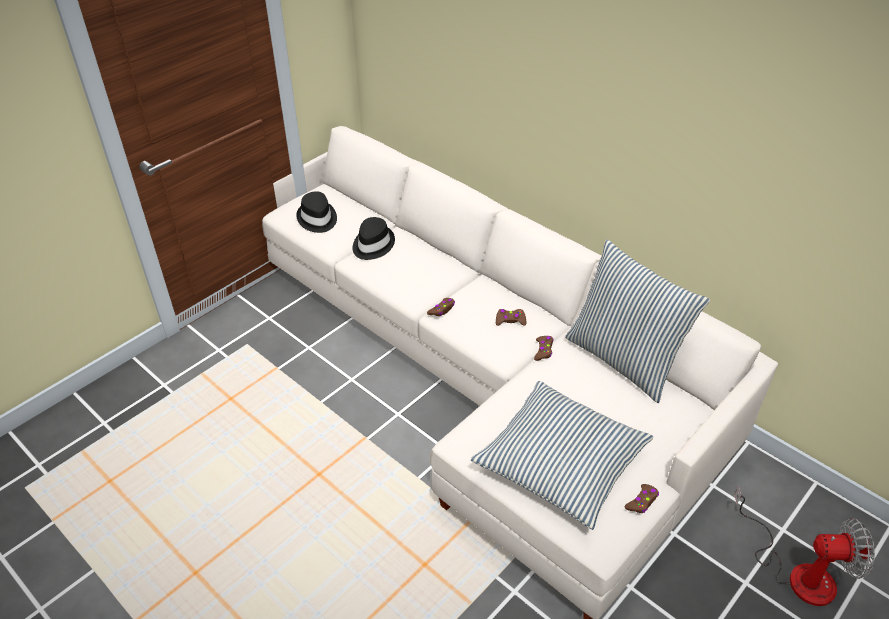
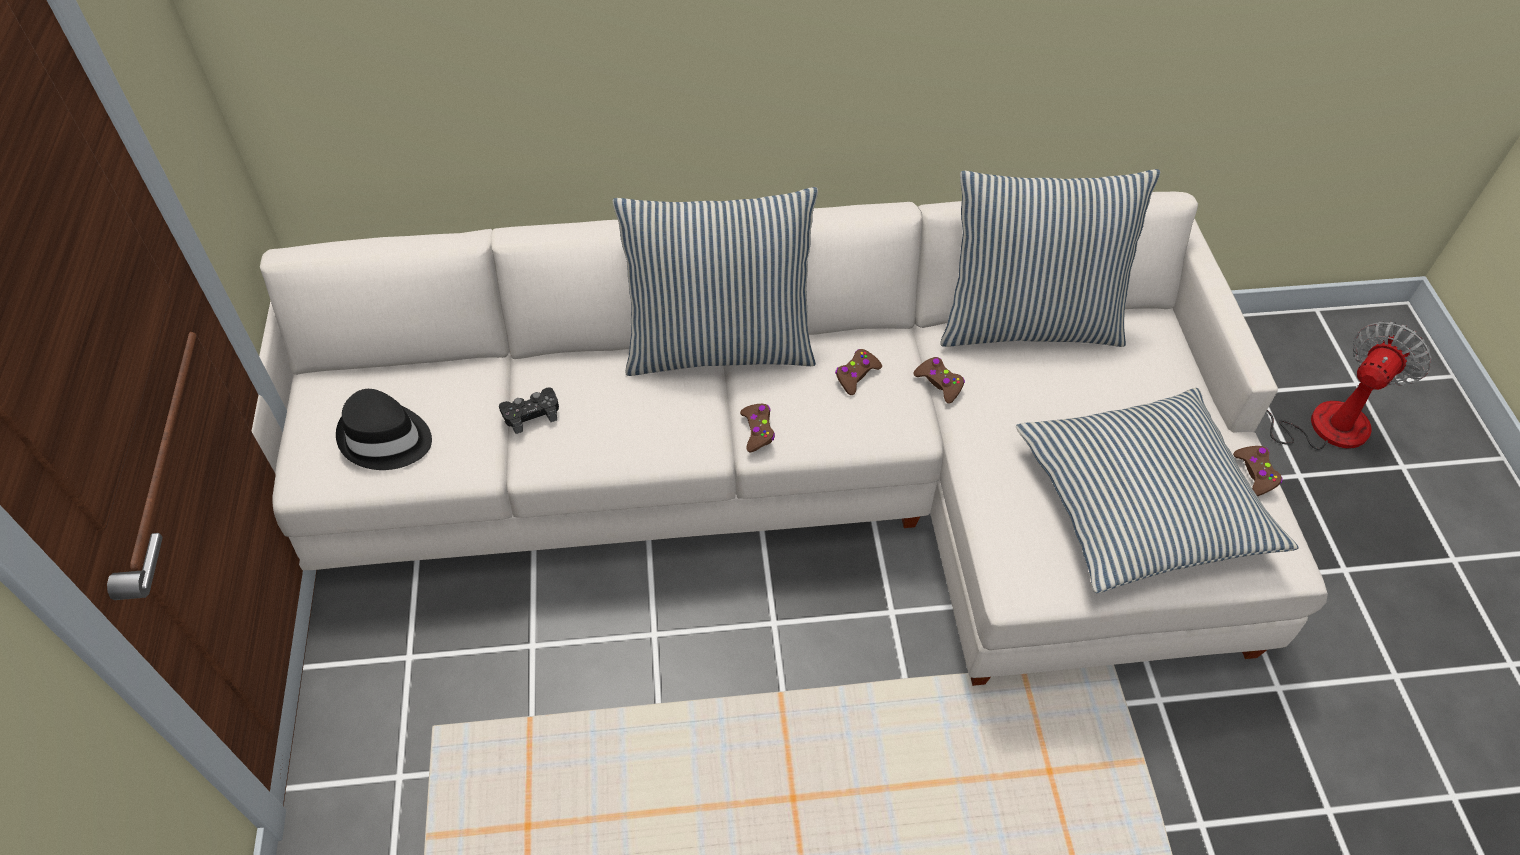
camera: 50 degrees left, 10 degrees up
(372, 245) = (531, 413): black hat -> black game controller
(472, 272) = (719, 346): none -> pillow

